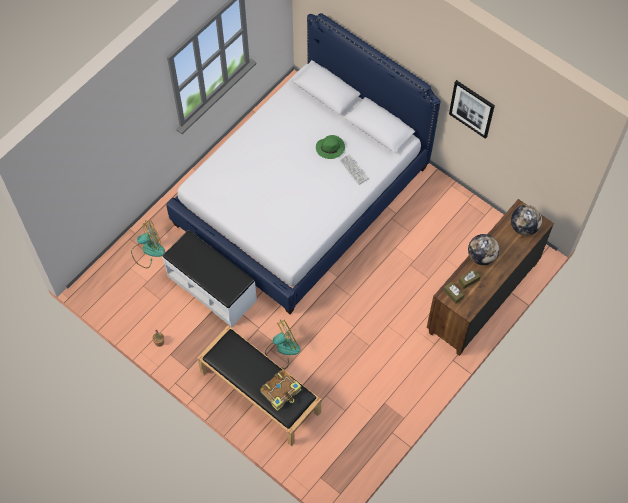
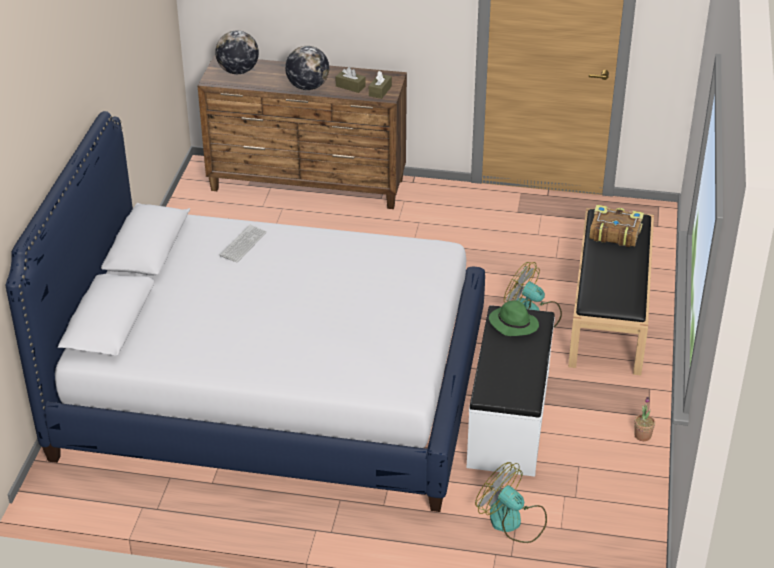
camera: 120 degrees left, 25 degrees down
(330, 148) = (220, 278): green hat -> green hat (512, 324)
(472, 108) = (116, 74): picture -> none

